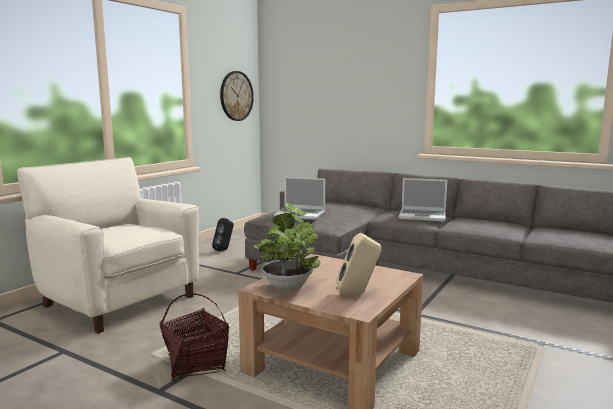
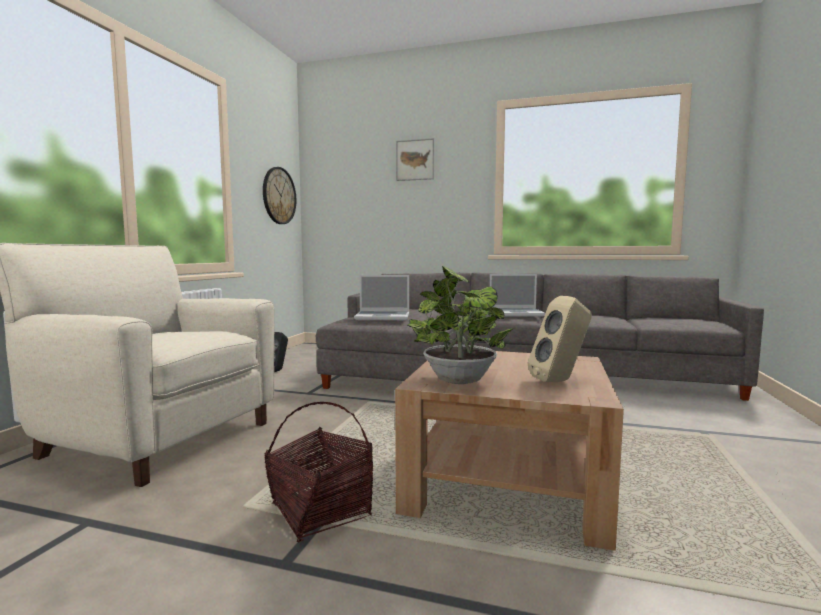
camera: 15 degrees left, 5 degrees down
(355, 61) = (415, 160): none -> picture

